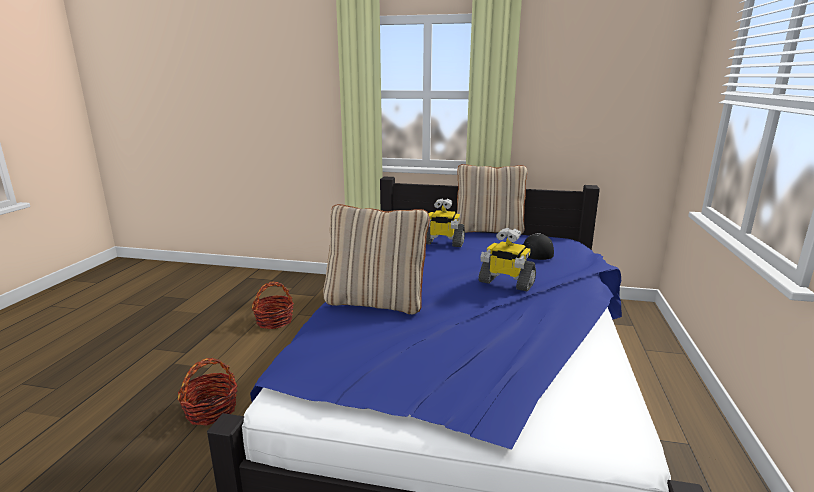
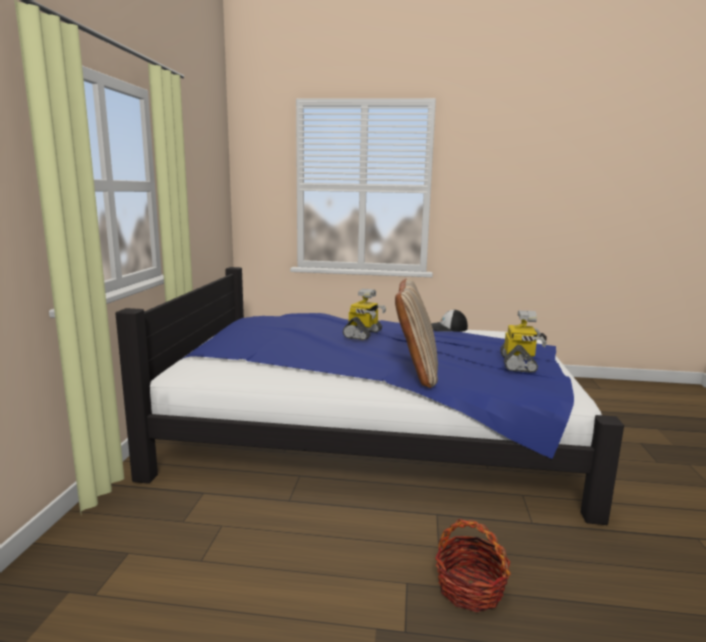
camera: 95 degrees left, 5 degrees down
(274, 321) = (221, 584): basket -> none
(442, 243) = (252, 350): toy robot -> toy robot (518, 364)
(489, 230) = (209, 335): beige pillow -> none
(535, 251) = (289, 324): cap -> cap (446, 328)

